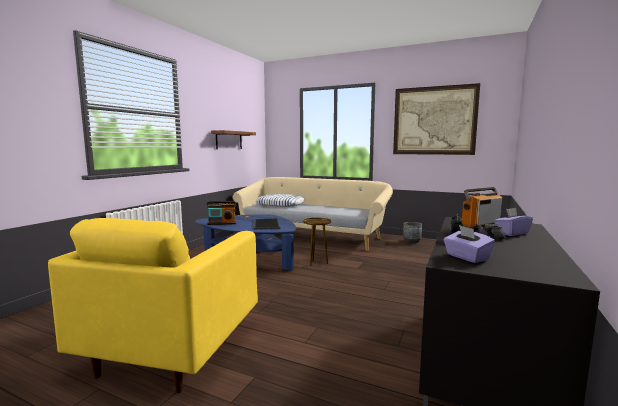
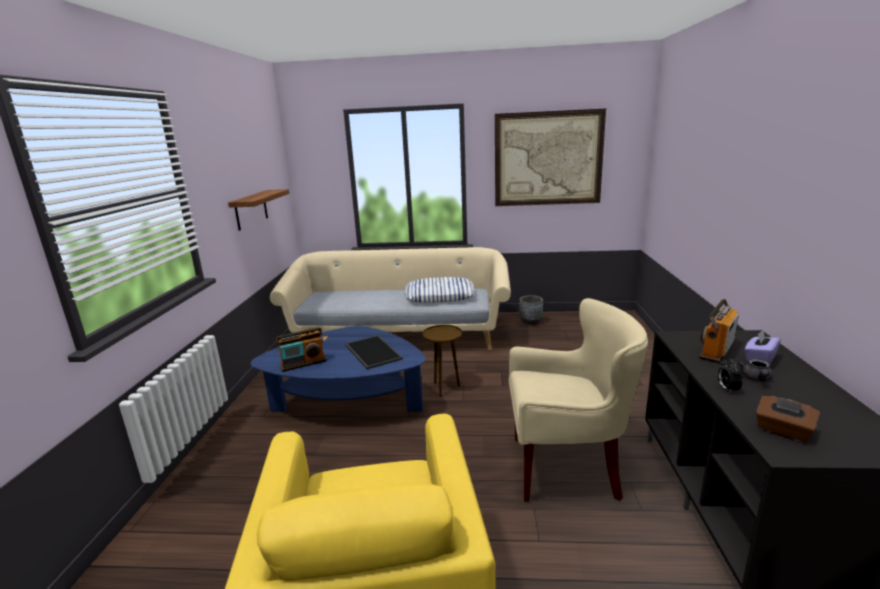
camera: 20 degrees left, 10 degrees up
(281, 204) = (347, 297): pillow -> pillow (440, 295)
(362, 314) = (567, 468): none -> beige armchair
(466, 257) = (783, 431): purple tissue box -> brown tissue box

